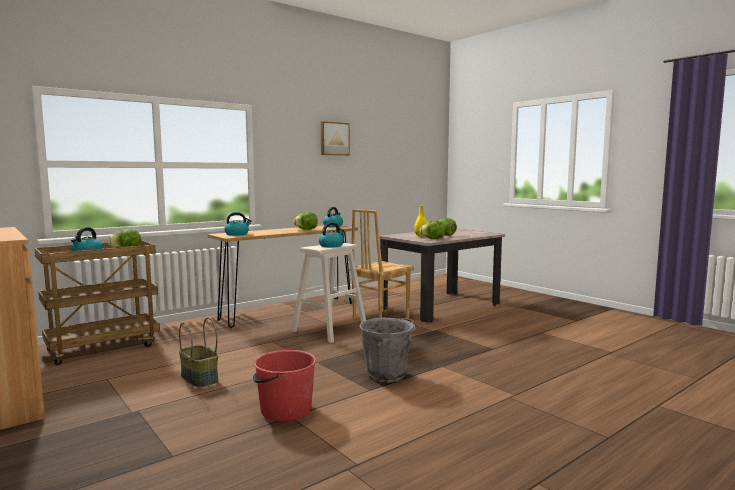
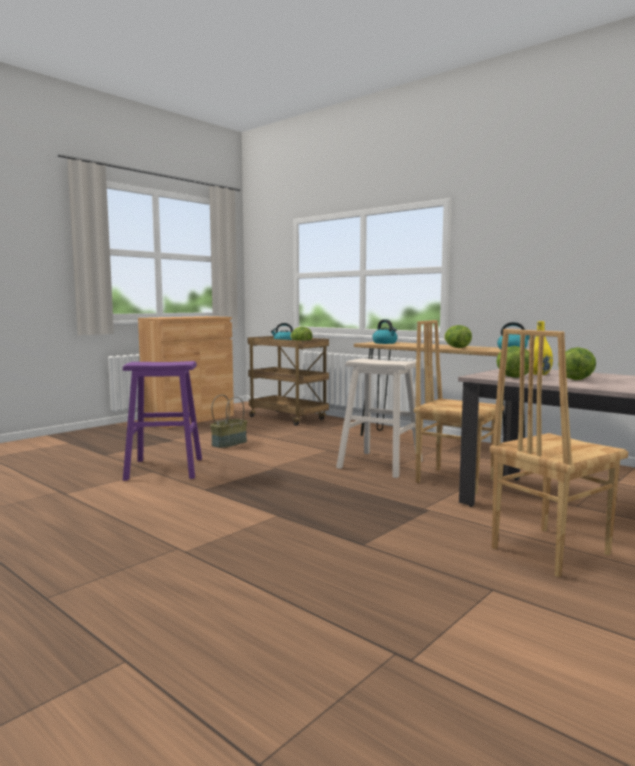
camera: 80 degrees right, 0 degrees up
(285, 410) = (165, 469): red bucket -> purple stool
(331, 246) = (382, 361): kettle -> none
(334, 139) = (570, 222): picture -> none
(387, 374) = (245, 493): grey bucket -> none
(494, 318) = (548, 550): none -> brown chair

